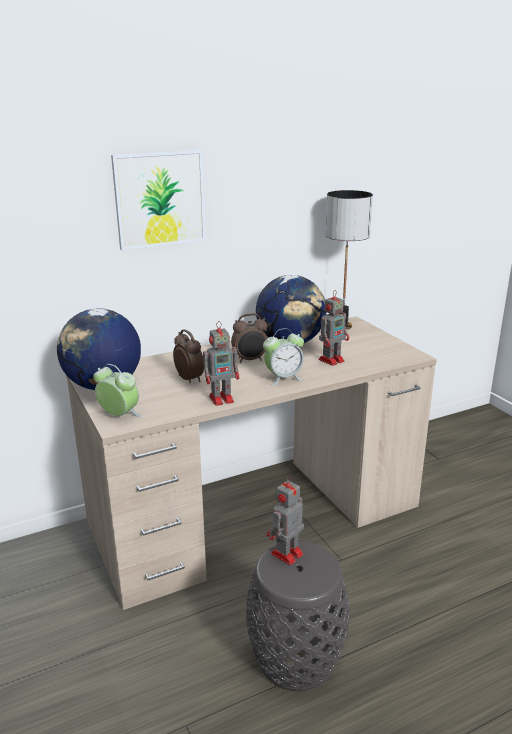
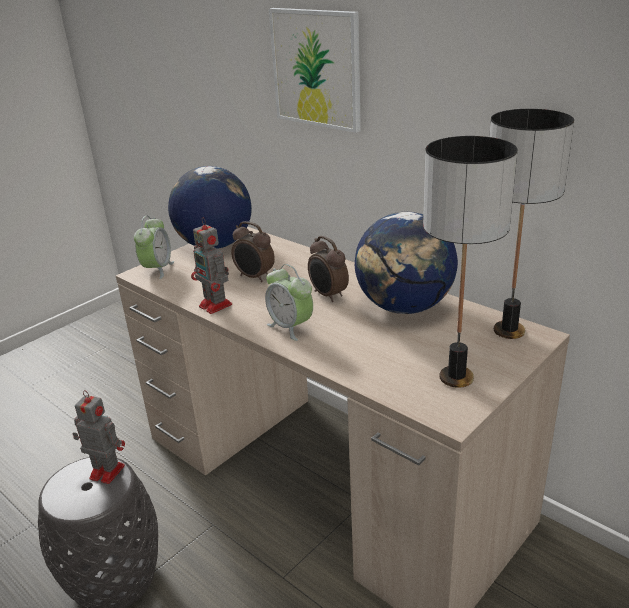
camera: 70 degrees right, 5 degrees up
(190, 379) = (254, 277): alarm clock -> alarm clock turned 90 degrees clockwise
(332, 360) = (373, 348): toy robot -> none
(379, 347) = (455, 377): none -> table lamp

